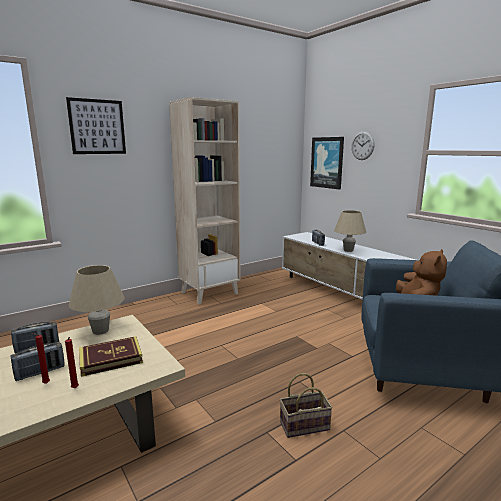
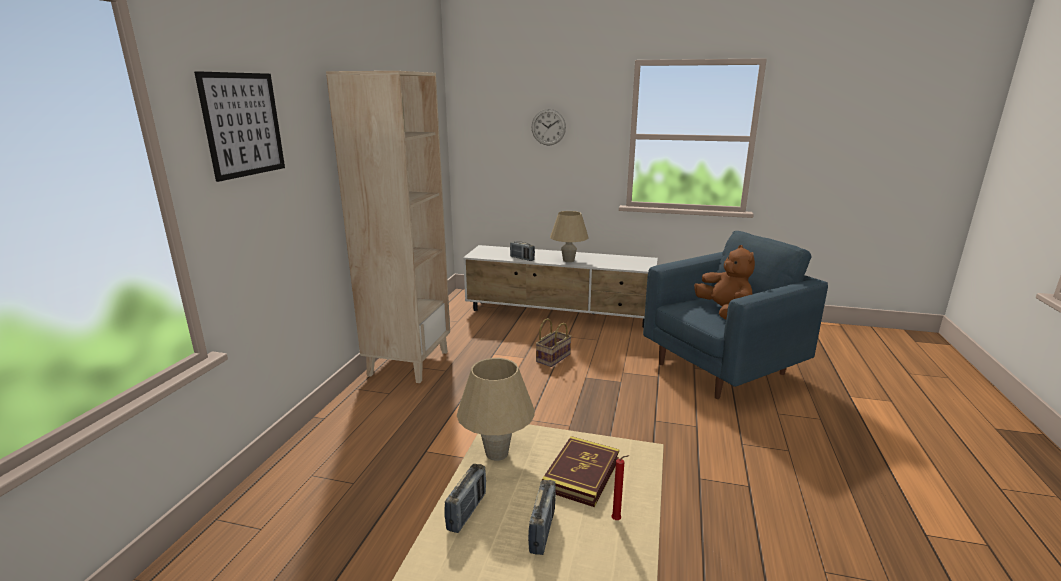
camera: 40 degrees left, 5 degrees up
(45, 384) = (577, 537): red candle -> none
(305, 424) = (714, 455): basket -> basket (553, 357)
(327, 162) = (493, 149): picture -> none

